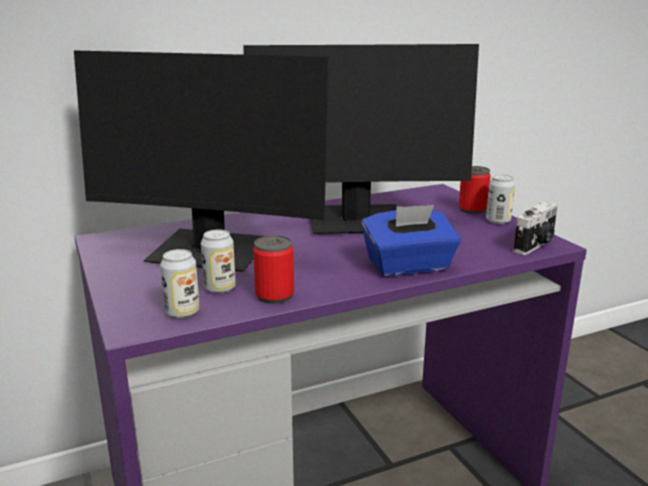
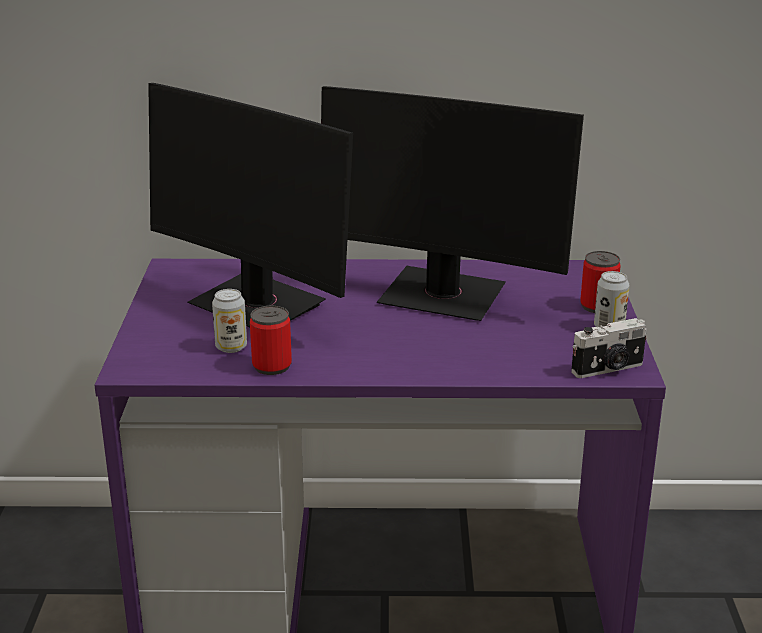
camera: 25 degrees right, 5 degrees up
(182, 312) = (179, 364): can -> none
(409, 266) = (434, 364): blue tissue box -> none

